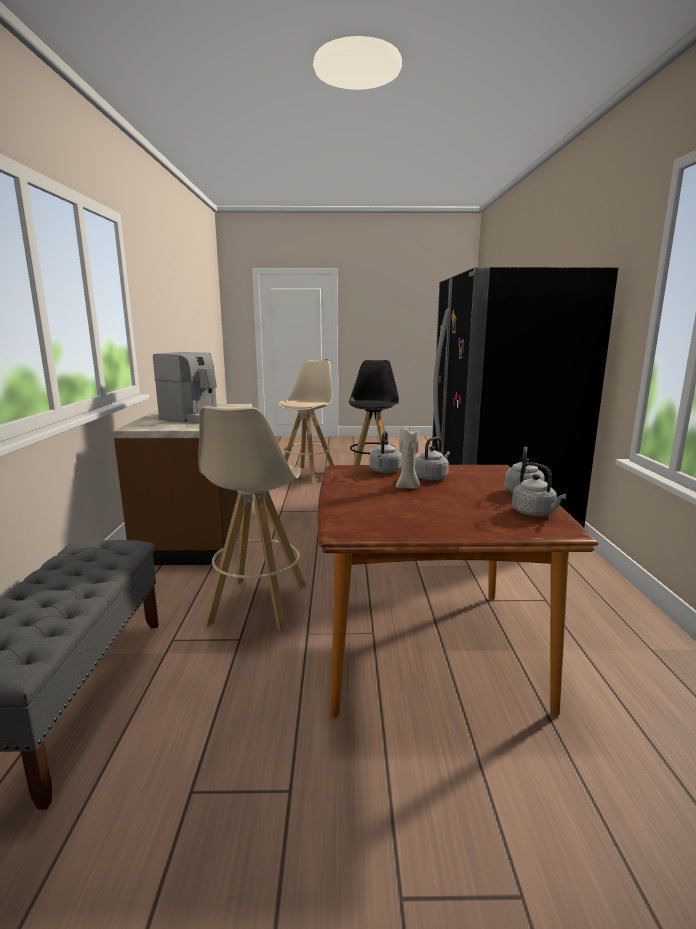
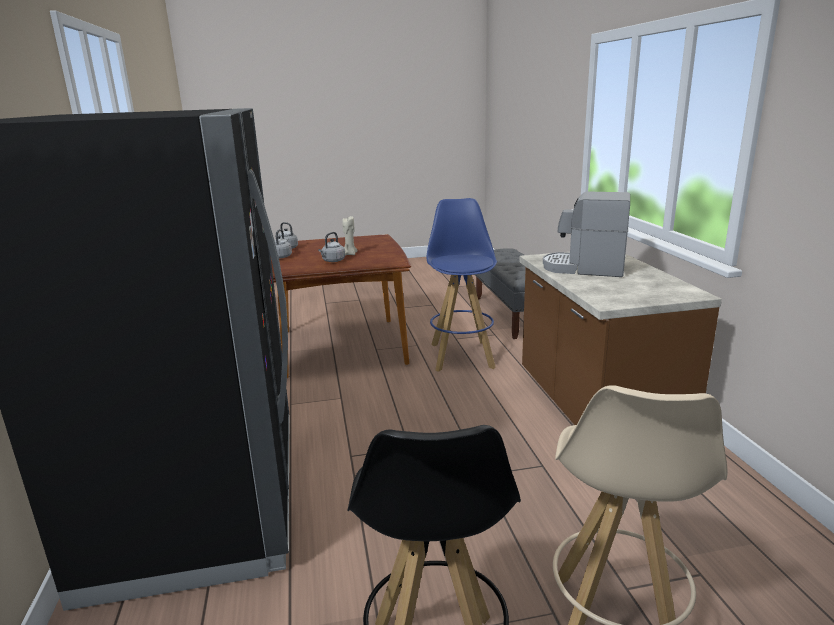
camera: 170 degrees right, 5 degrees up
(258, 604) = (462, 355): beige stool -> blue stool
(384, 471) = (365, 262): grey kettle -> none

